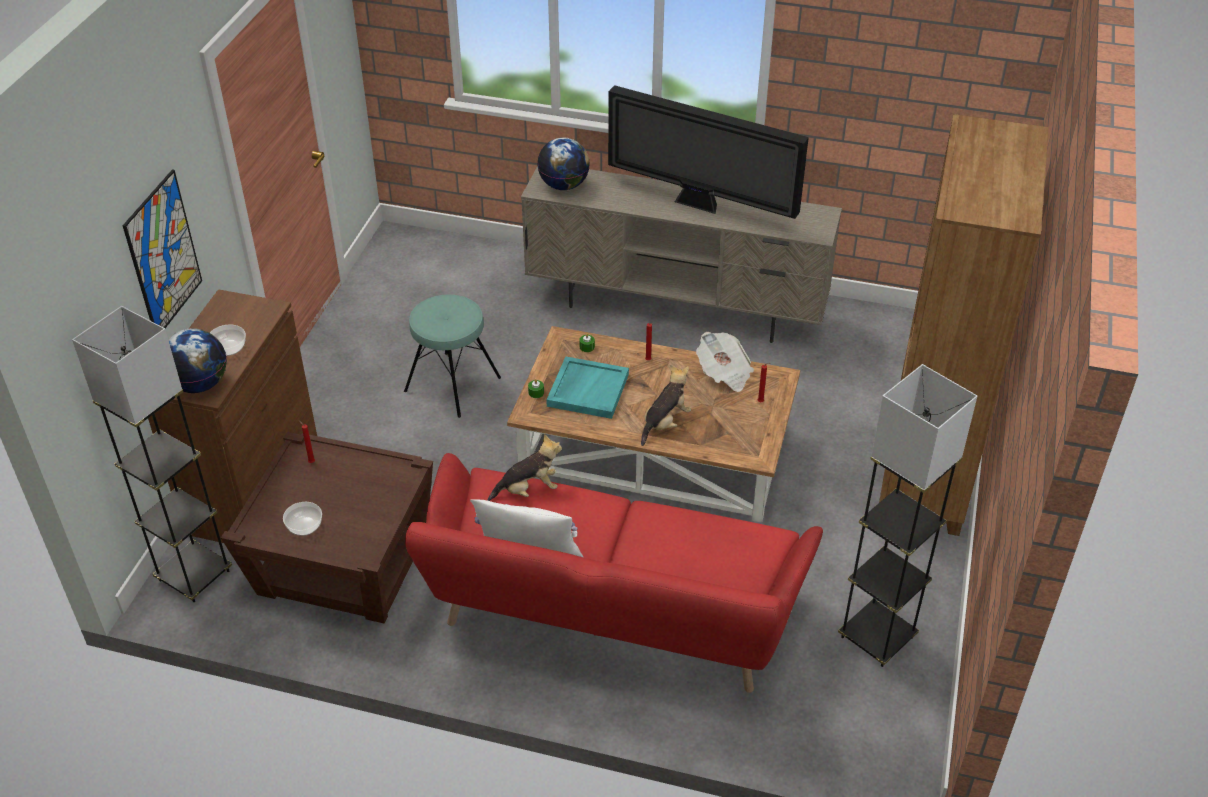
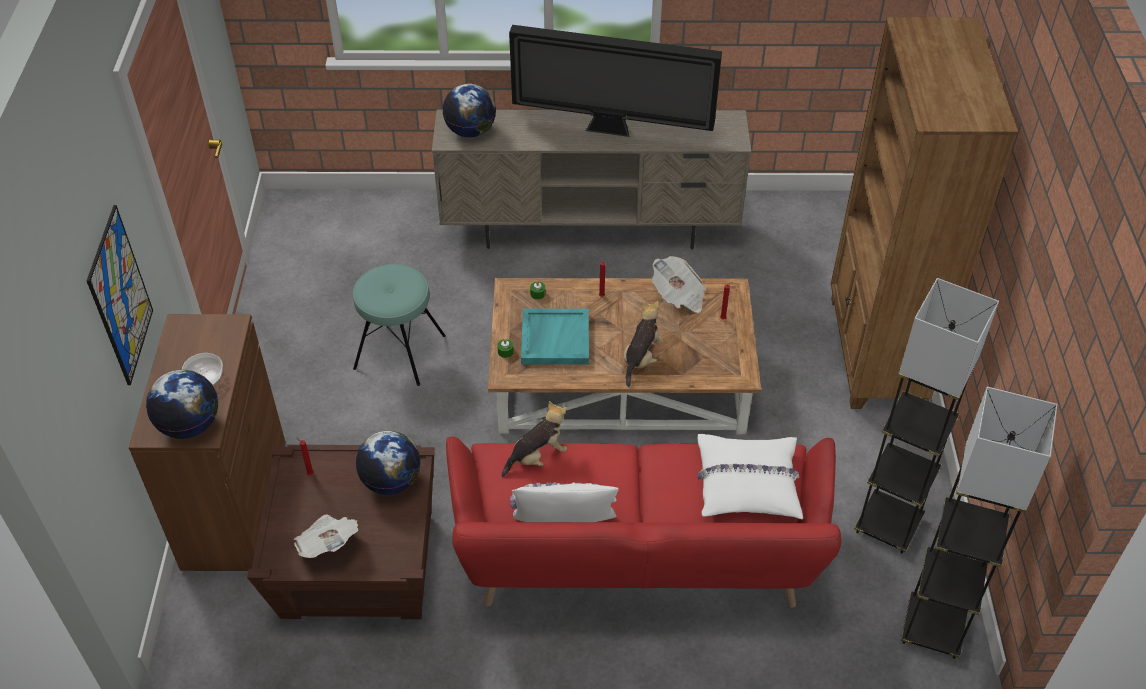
camera: 15 degrees left, 5 degrees up
(194, 576) = (207, 613): grey floor lamp -> grey floor lamp (932, 629)
(304, 525) = (328, 544): bowl -> newspaper
(383, 483) = (391, 481): none -> globe
(724, 555) = (747, 483): none -> white pillow

